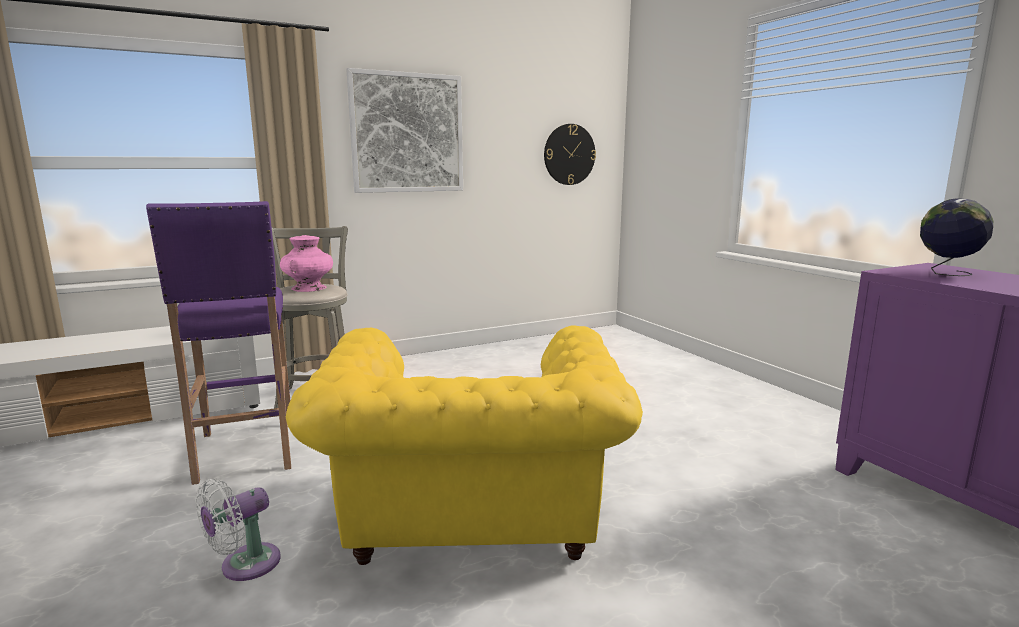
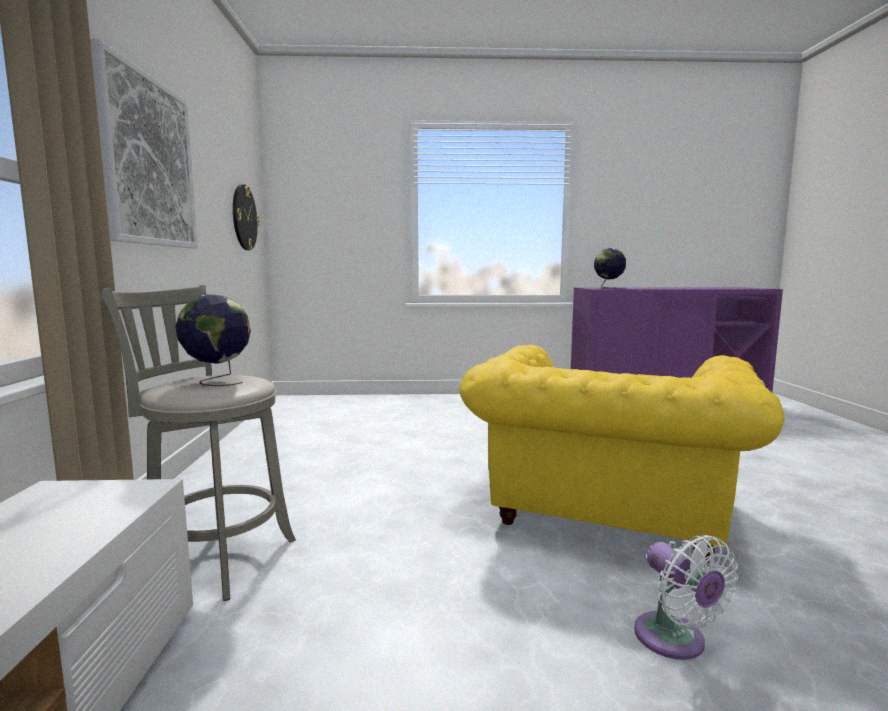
camera: 65 degrees left, 5 degrees down
(246, 452) = (361, 634): purple stool -> none
(309, 288) = (217, 381): pink vase -> globe
(470, 515) = (605, 511): yellow armchair -> yellow armchair turned 90 degrees clockwise

